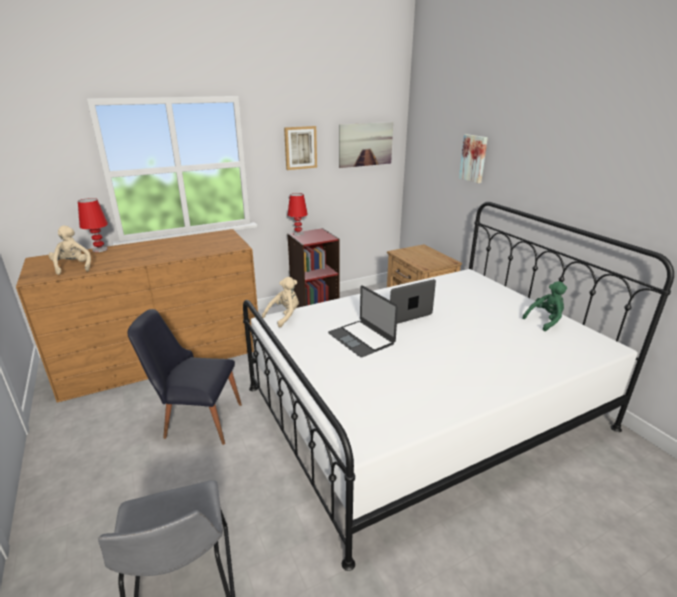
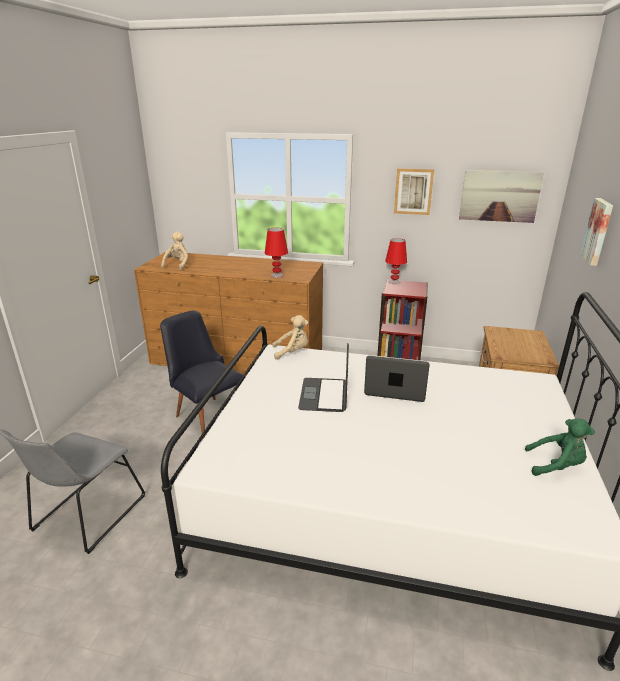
camera: 40 degrees right, 0 degrees up
(100, 249) = (210, 256): red table lamp -> red table lamp (277, 275)

